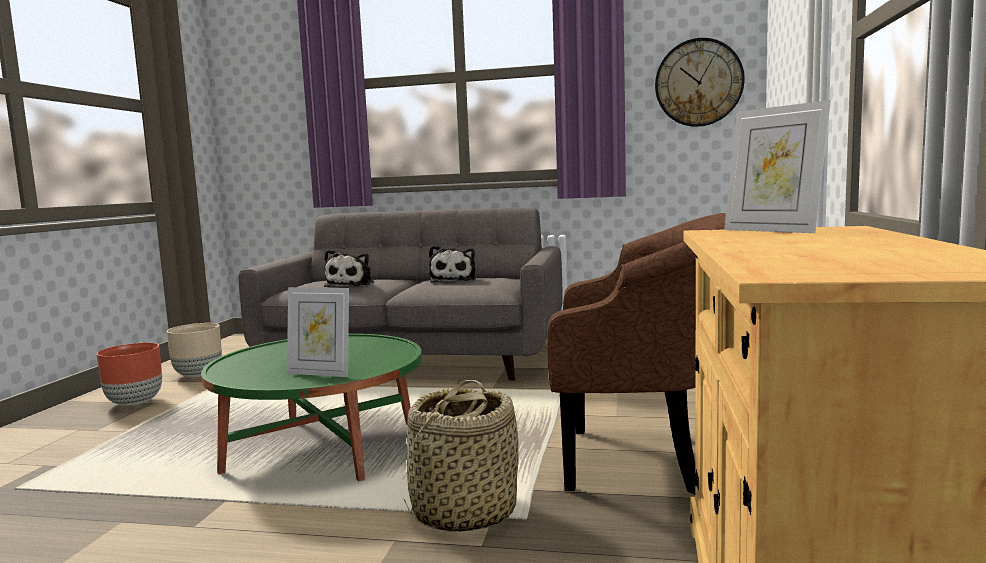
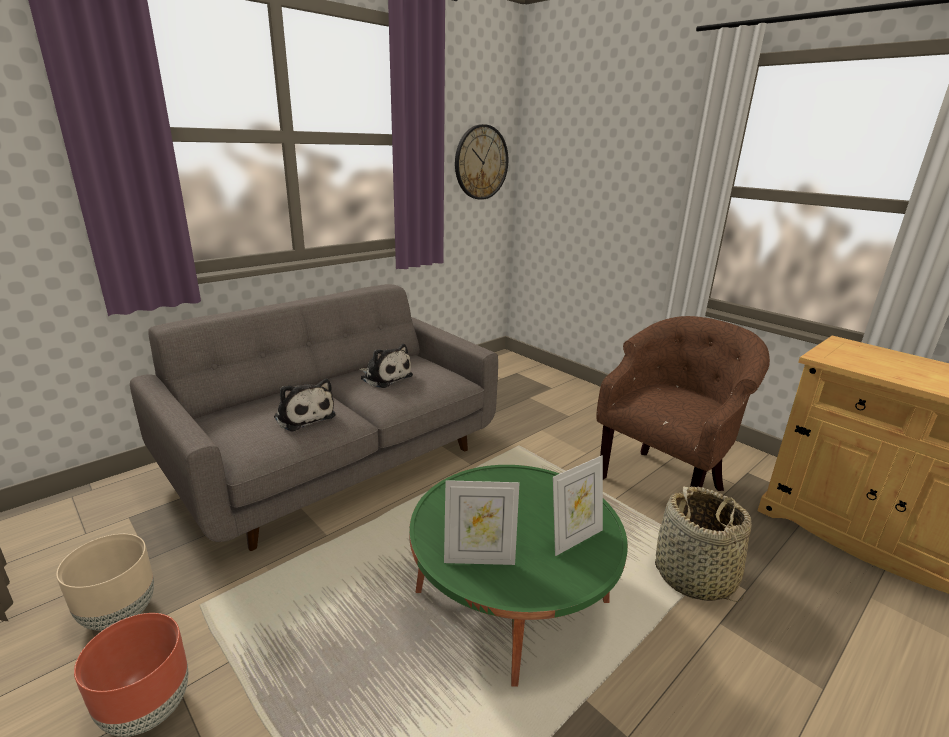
camera: 55 degrees left, 15 degrees up
(772, 230) = (841, 352): picture frame -> picture frame (479, 558)

